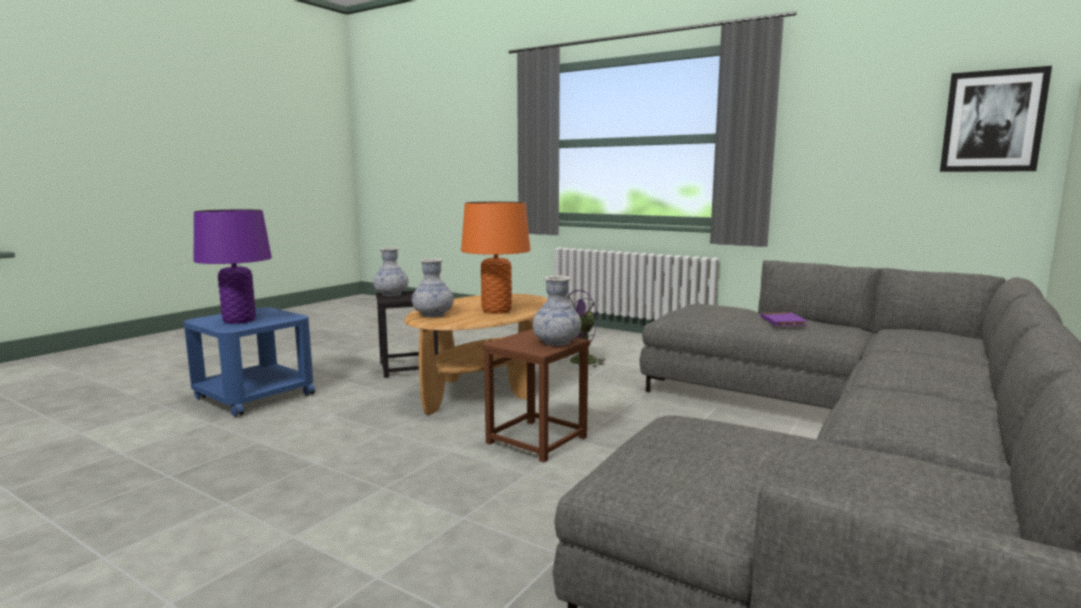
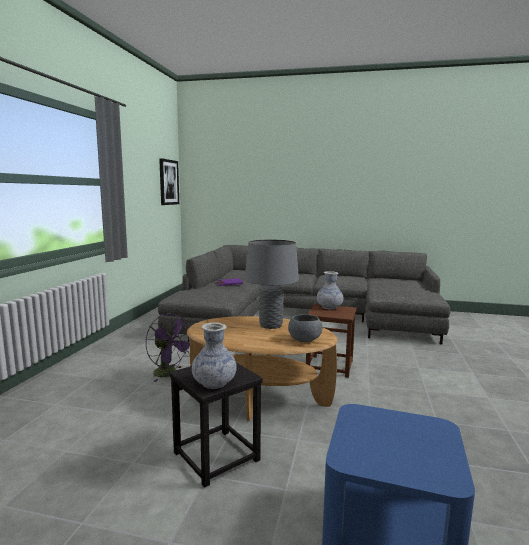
camera: 110 degrees left, 0 degrees up
(239, 321) = (411, 440): purple table lamp -> none
(433, 315) = (304, 339): vase -> grey bowl
(496, 311) = (270, 325): orange table lamp -> grey table lamp

